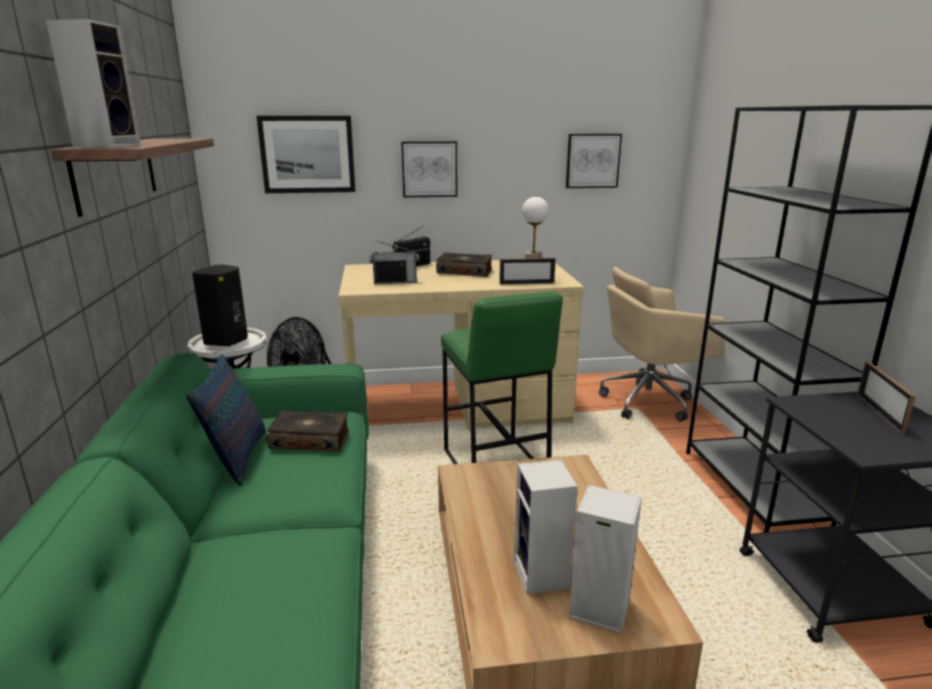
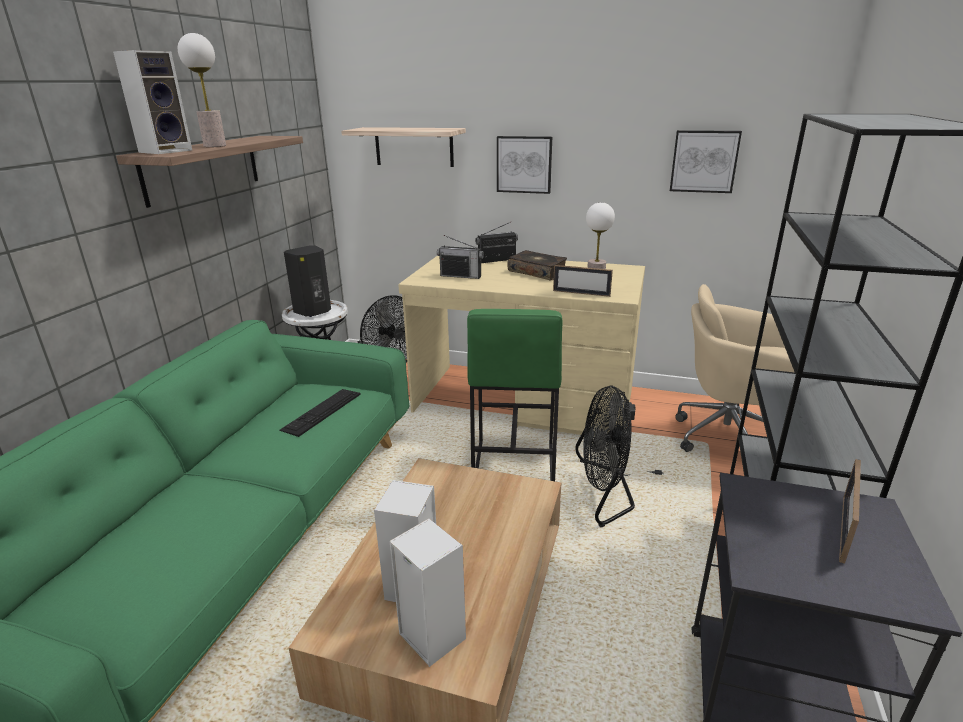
camera: 25 degrees right, 5 degrees up
(150, 143) = (215, 146): none -> table lamp
(238, 458) = (262, 415): blue pillow -> none
(307, 154) = (414, 147): picture -> shelf
(310, 440) = (322, 411): book -> keyboard
(592, 462) = (611, 489): none -> black fan

